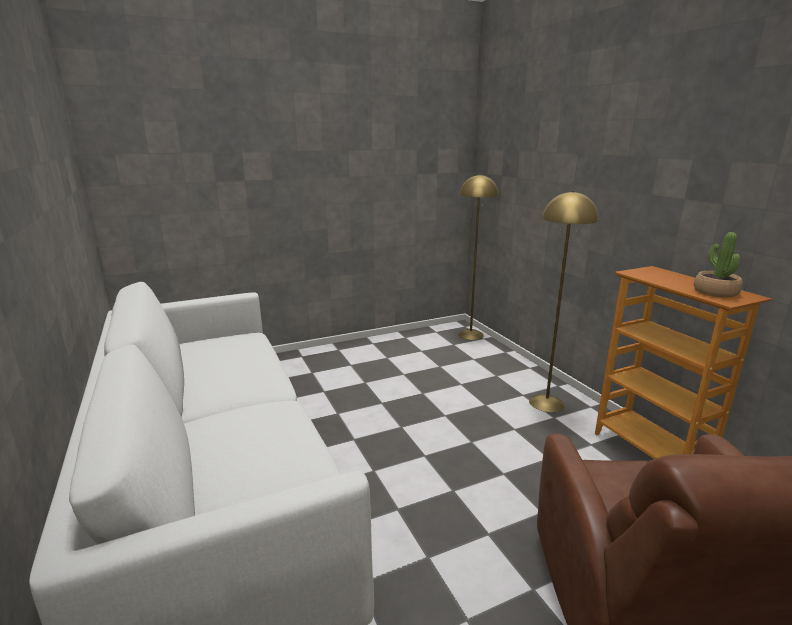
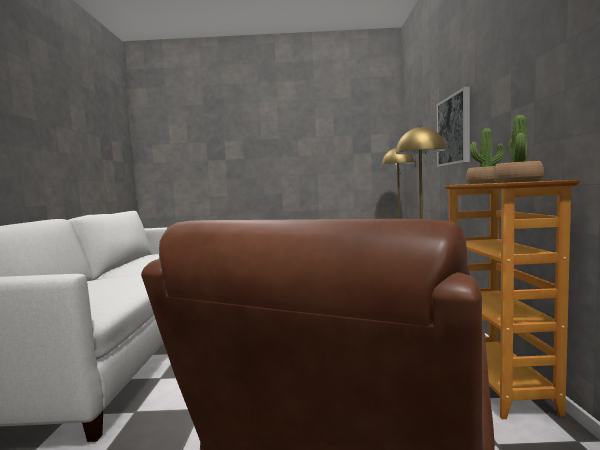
camera: 25 degrees right, 15 degrees down
(585, 185) = (454, 130): none -> picture
(658, 274) = (485, 183): none -> potted plant

